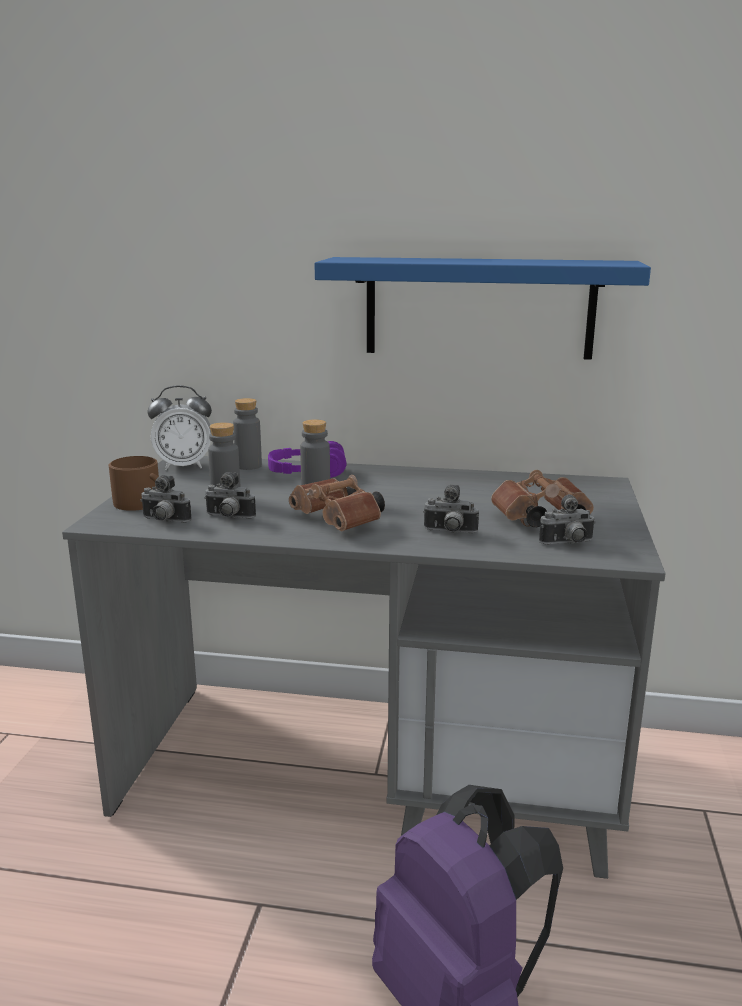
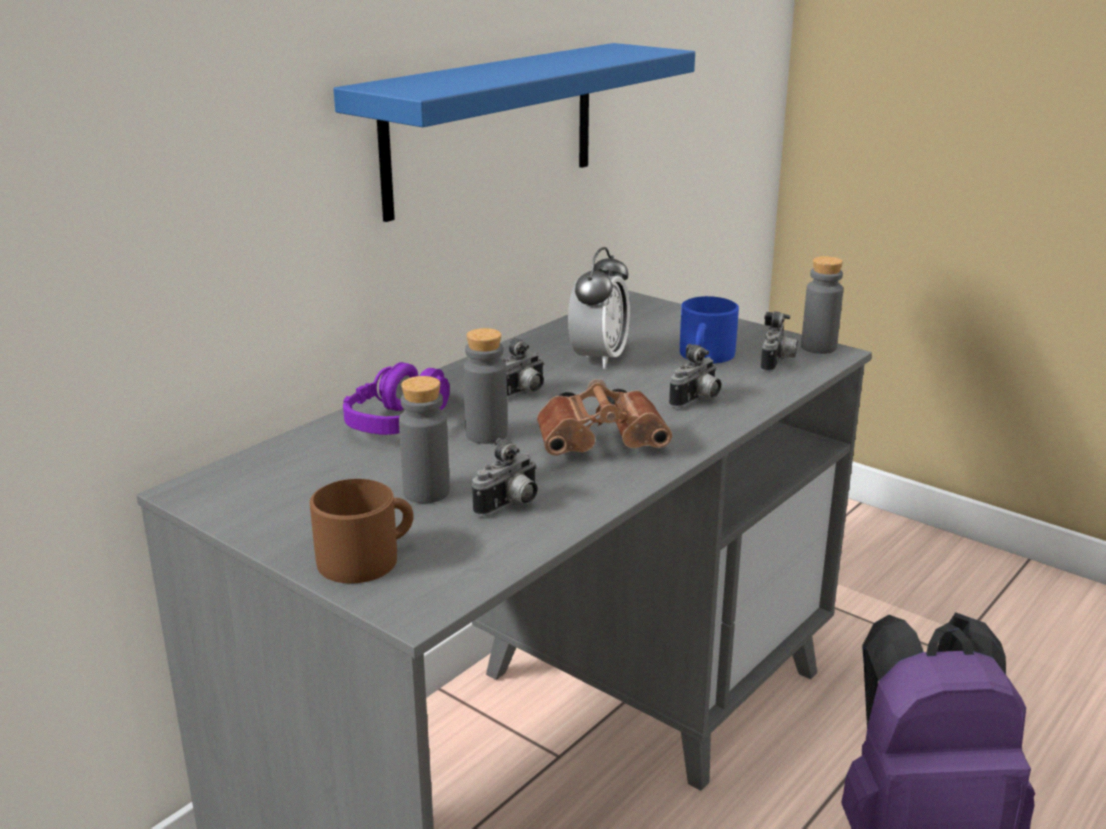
camera: 60 degrees left, 5 degrees up
(164, 521) = (470, 553): camera -> camera (521, 394)
(184, 466) = (227, 494): alarm clock -> alarm clock (598, 358)
(248, 466) = (303, 449): grey bottle -> grey bottle (818, 347)
(539, 520) = (705, 355): brown binoculars -> blue mug

